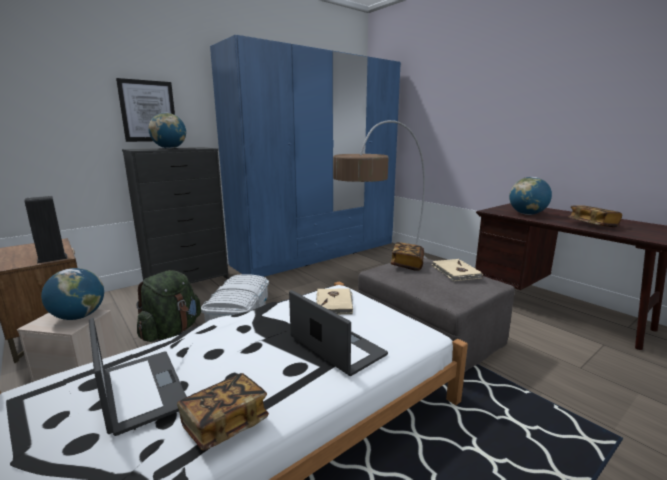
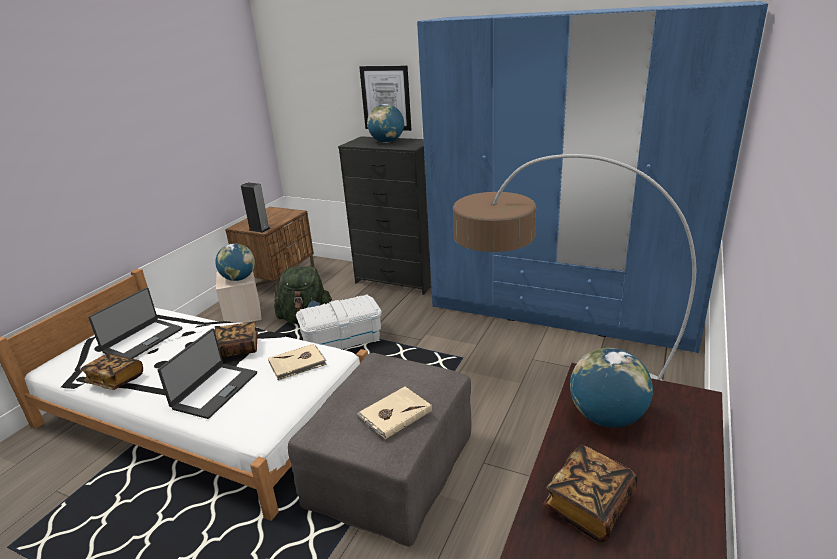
camera: 65 degrees right, 10 degrees up
(407, 264) = (398, 373): book -> book (237, 348)

